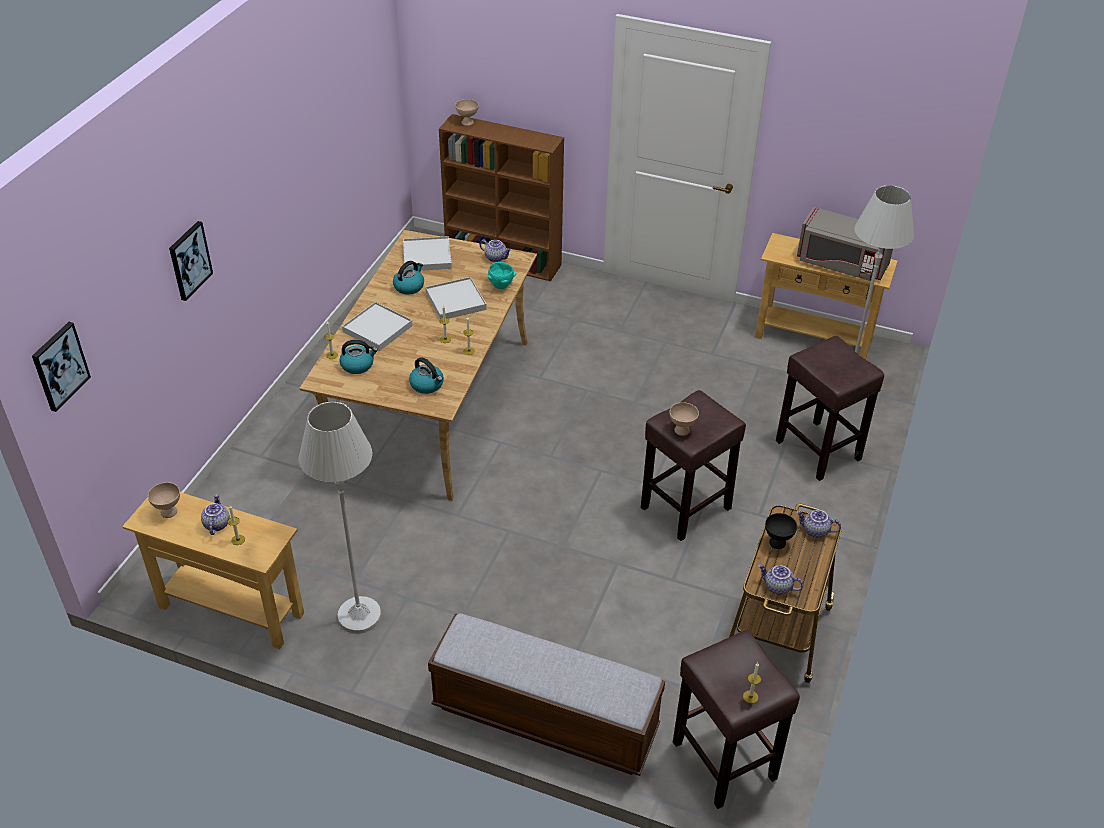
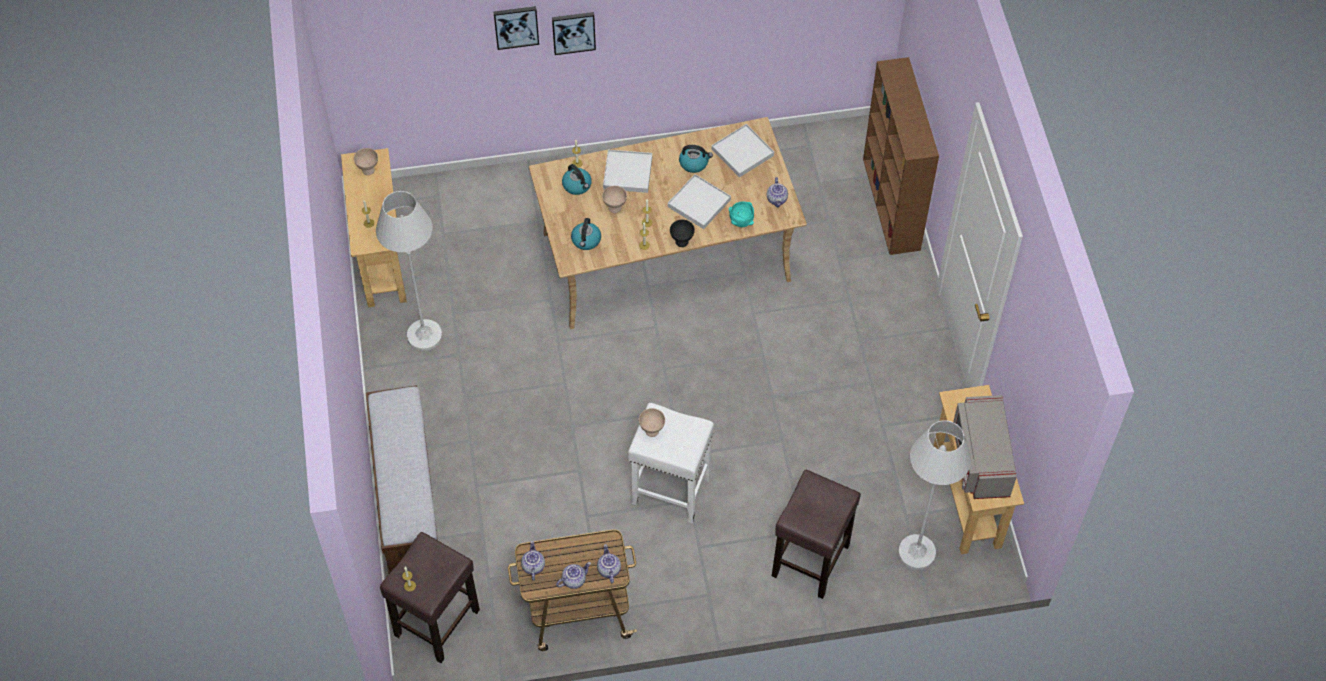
camera: 60 degrees right, 15 degrees up
(59, 366) = (348, 37): picture -> picture (573, 32)
(216, 524) = (374, 202): teapot -> teapot (574, 579)
(467, 123) = (903, 76): beige bowl -> beige bowl (614, 208)
(685, 509) = (669, 490): brown stool -> white stool
(778, 543) = (579, 549): black bowl -> black bowl (682, 242)

